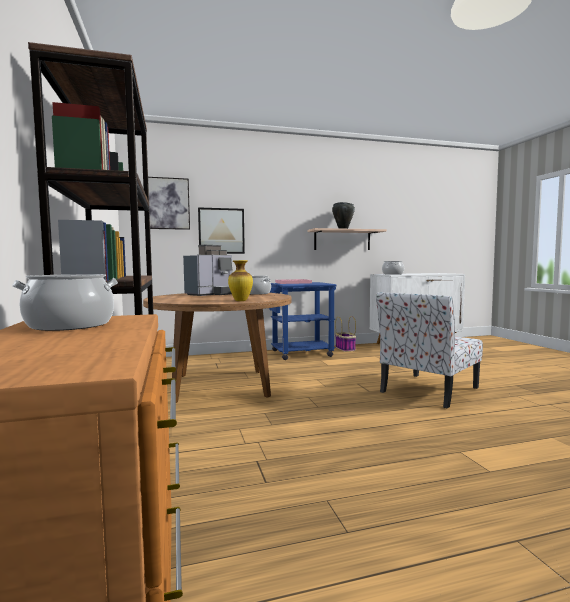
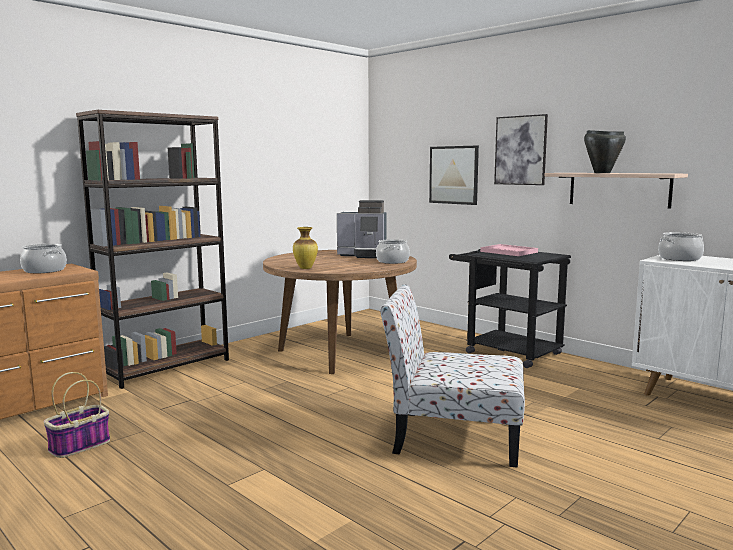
camera: 60 degrees right, 5 degrees up
(168, 203) = (405, 144): picture -> picture (520, 150)
(295, 354) = (505, 351): blue cart -> black cart
(345, 349) = (586, 368): basket -> basket (79, 446)

